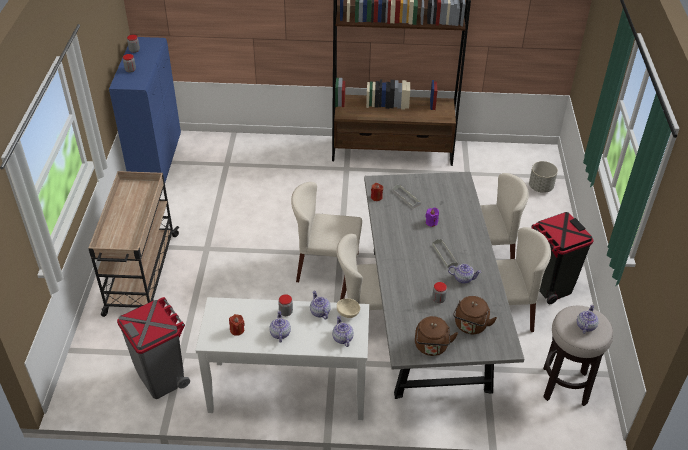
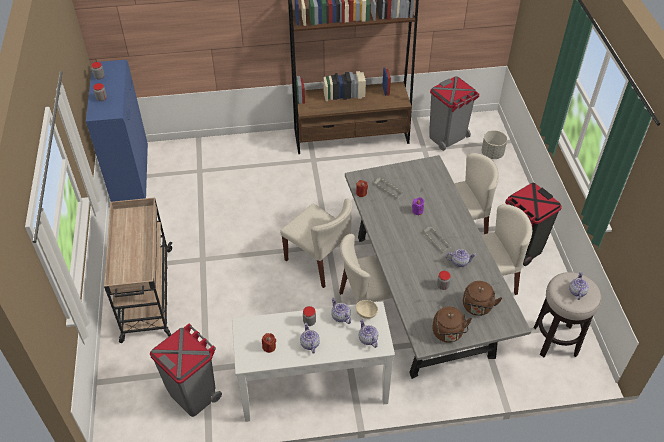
camera: 10 degrees left, 5 degrees up
(327, 267) = (319, 260): beige chair -> beige chair turned 135 degrees counterclockwise
(496, 165) = (448, 138): none -> grey trash can

